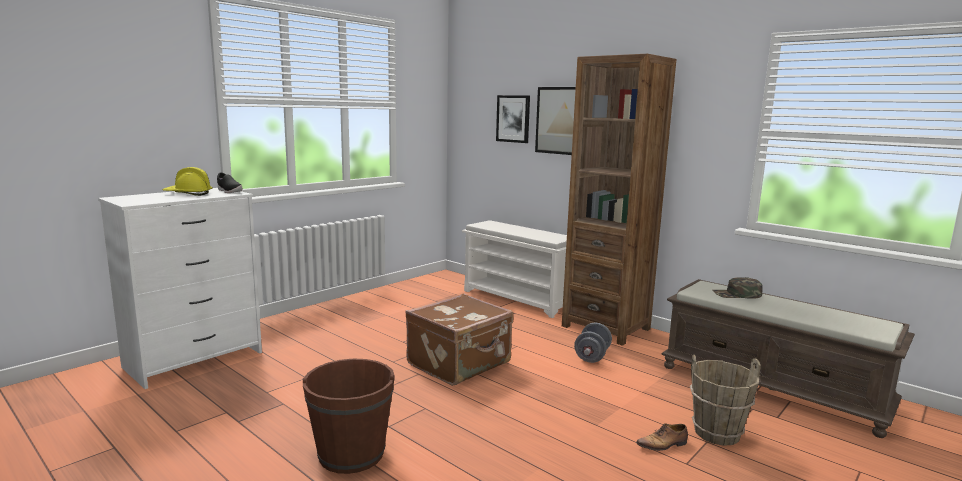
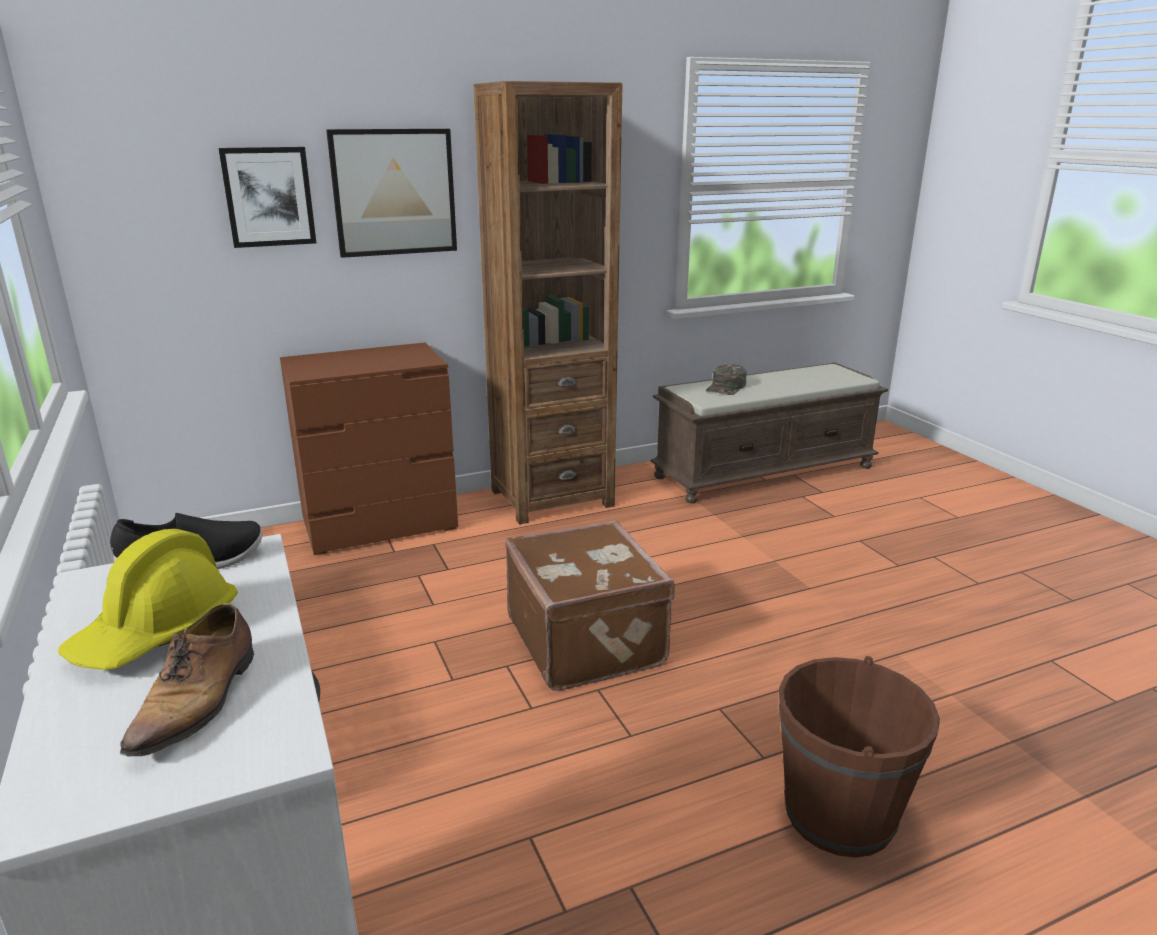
camera: 65 degrees left, 10 degrees up
(518, 299) = (381, 525): white shoe rack -> brown dresser
(592, 356) = (632, 534): grey dumbbell -> none
(663, 445) = (862, 564): shoe -> shoe (199, 700)
(717, 433) = (846, 530): brown bucket -> none

